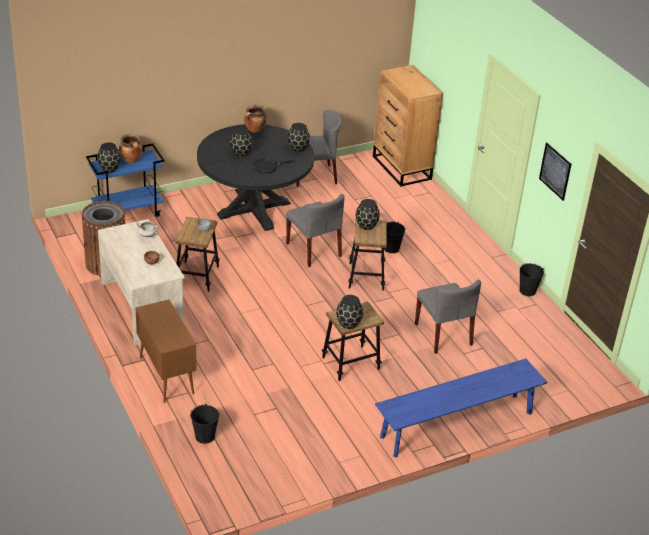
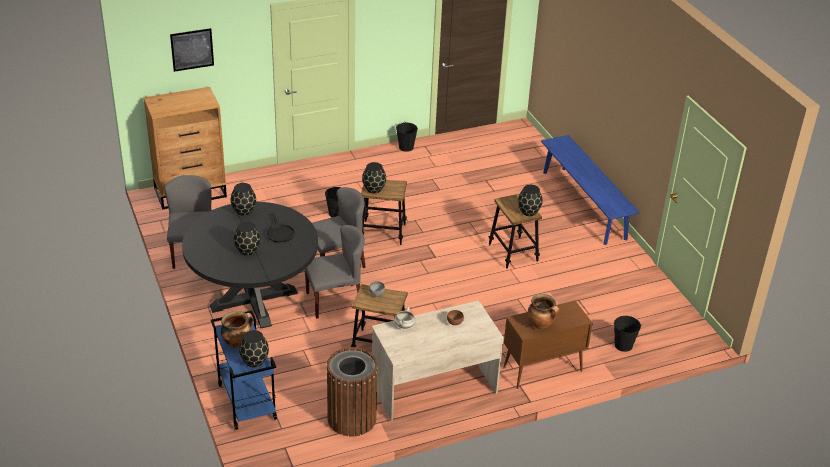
camera: 85 degrees left, 0 degrees up
(254, 130) = (199, 238): cooking pot -> cooking pot (541, 325)
(443, 334) = (469, 198): grey chair -> grey chair (335, 301)
(555, 171) = (394, 38): picture -> picture (192, 49)

